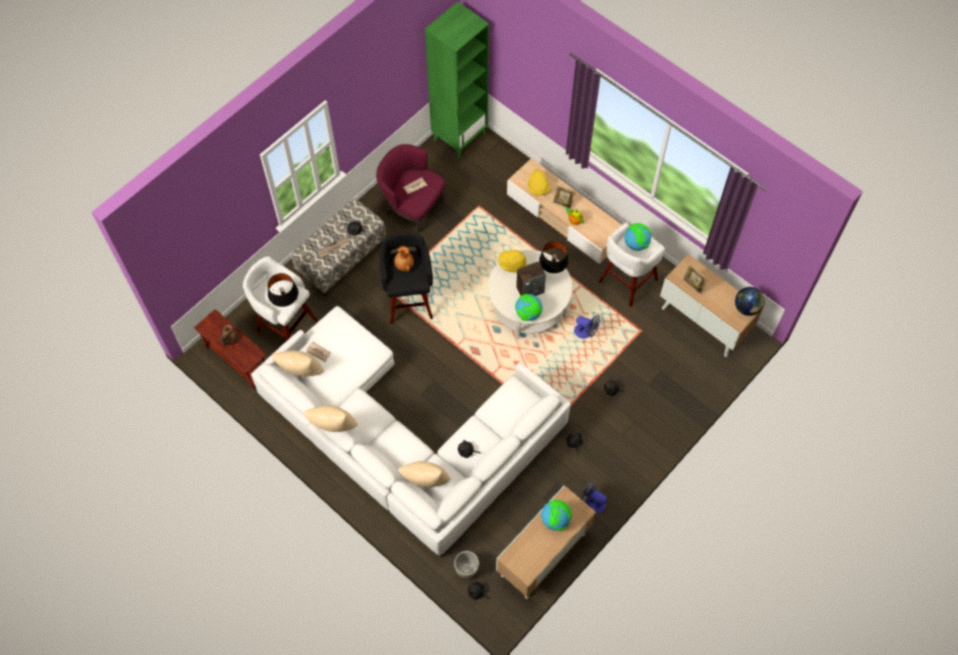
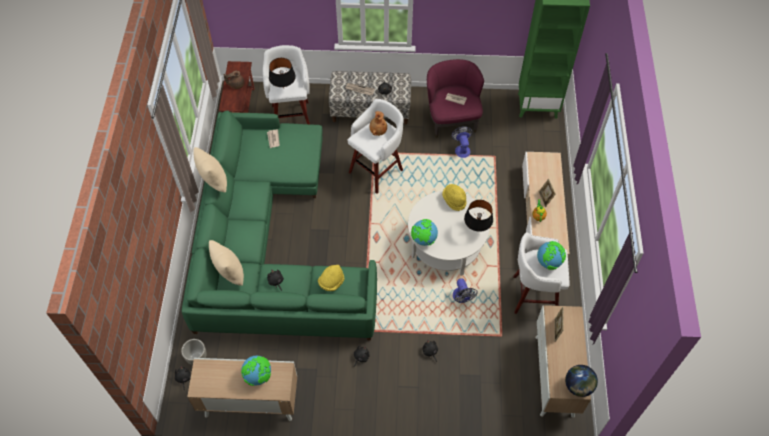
camera: 50 degrees right, 5 degrees down
(301, 373) = (249, 141): beige pillow -> none
(405, 436) = (269, 243): white sofa -> green sofa
(409, 301) = (377, 170): black stool -> white stool
(530, 289) = (445, 226): speaker -> none
(538, 188) = (540, 174): yellow hat -> yellow hat (331, 282)
(592, 502) = (322, 406): fan -> fan (461, 149)

